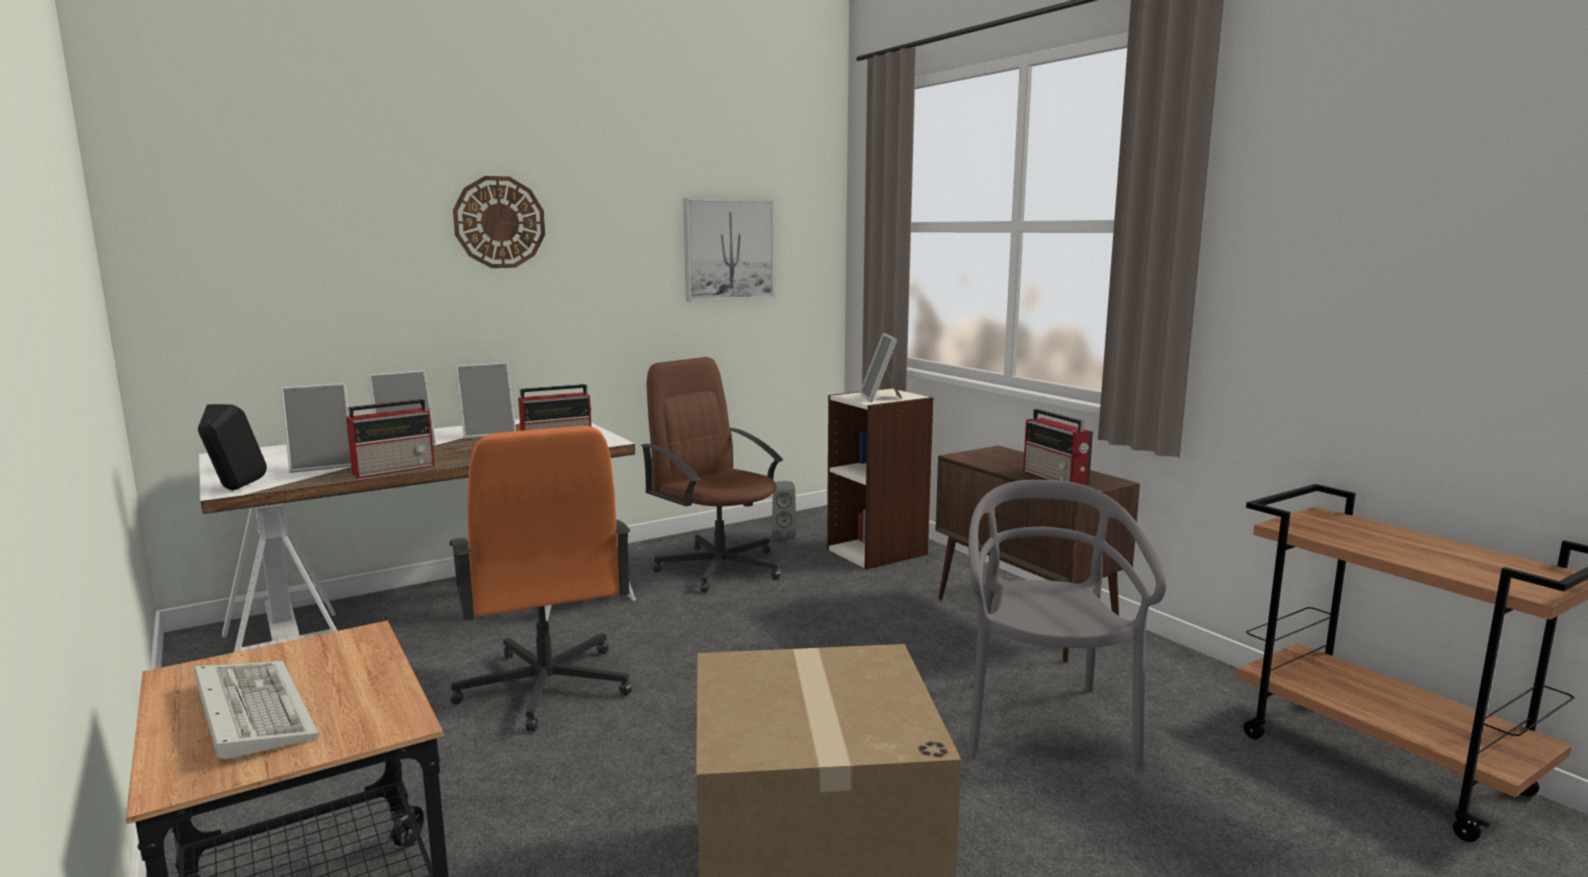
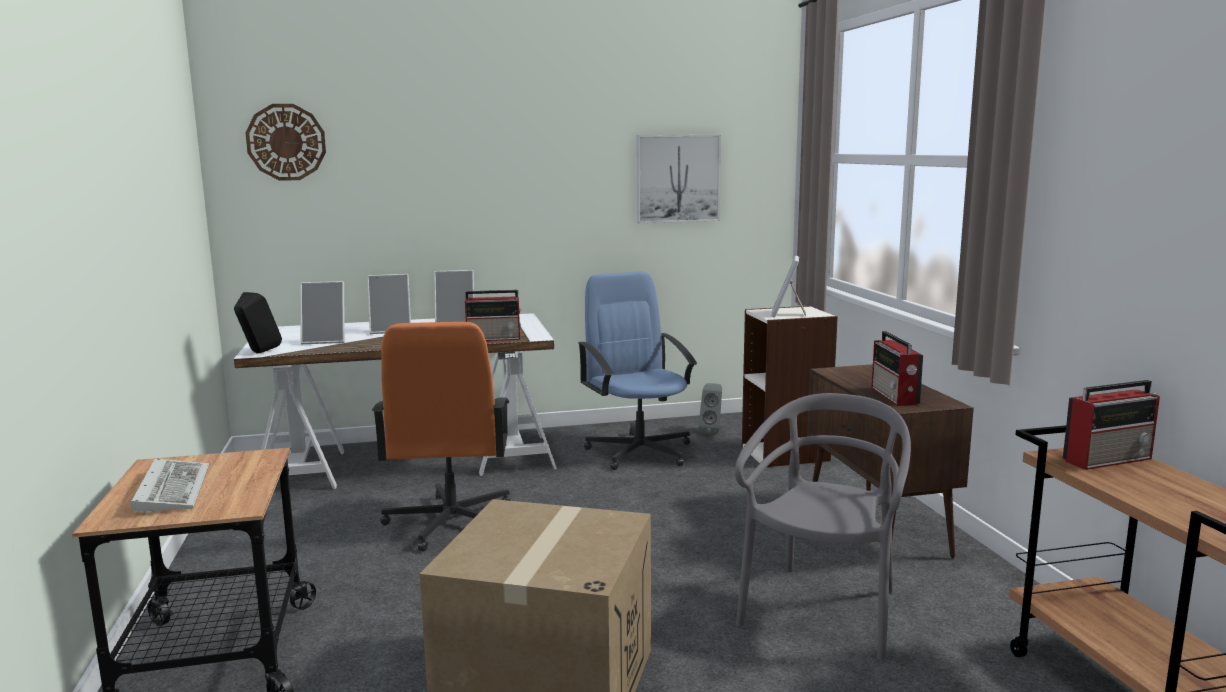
camera: 20 degrees right, 0 degrees up
(395, 469) = (368, 347): radio -> radio (1109, 459)
(499, 222) = (479, 158): wall clock -> wall clock (286, 142)
(719, 567) = (639, 451): brown office chair -> blue office chair

